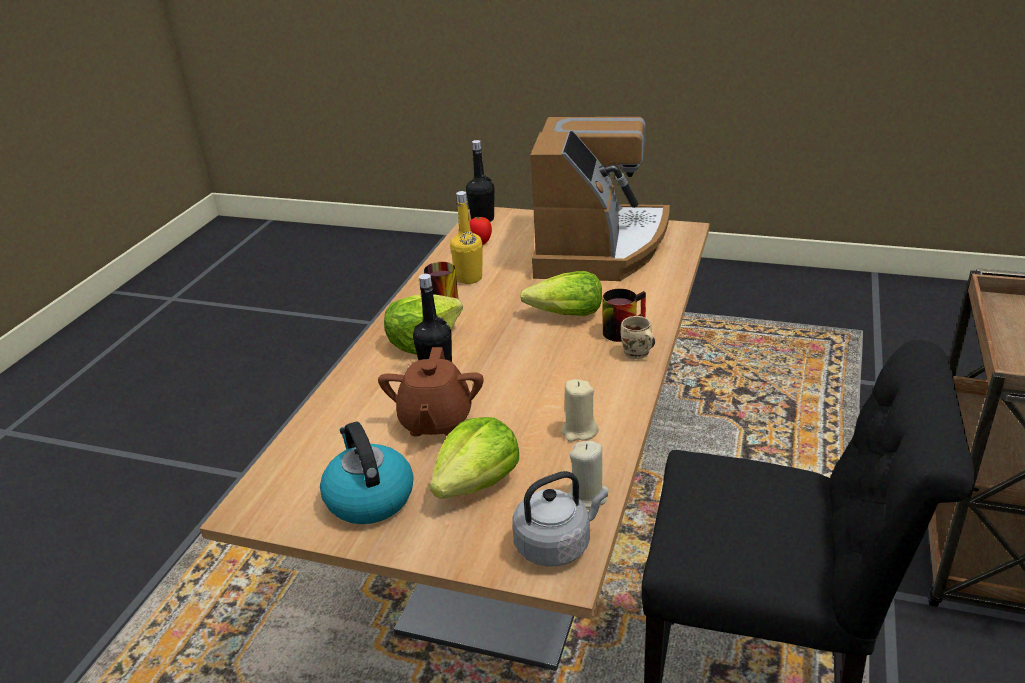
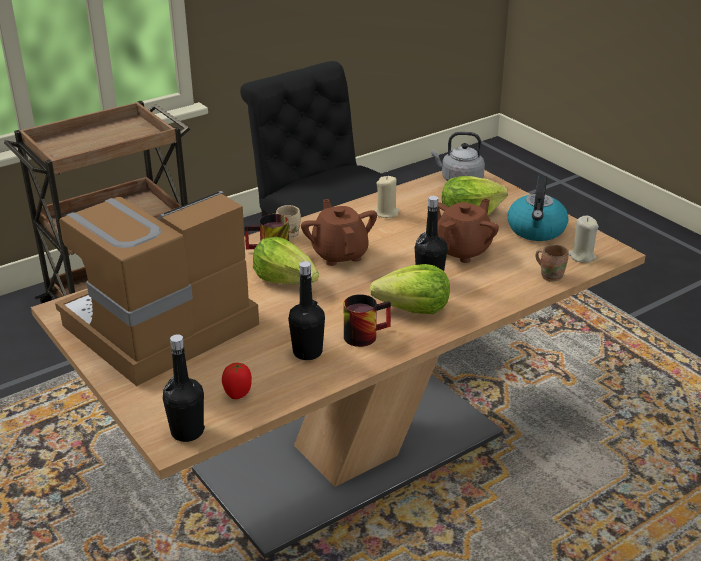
camera: 145 degrees left, 0 degrees up
(311, 436) = (551, 275): none -> brown mug
(469, 278) = (307, 352): yellow bottle -> black bottle
(556, 358) = (339, 254): none -> brown teapot
(588, 495) = (421, 189): beige candle -> beige candle (581, 256)

